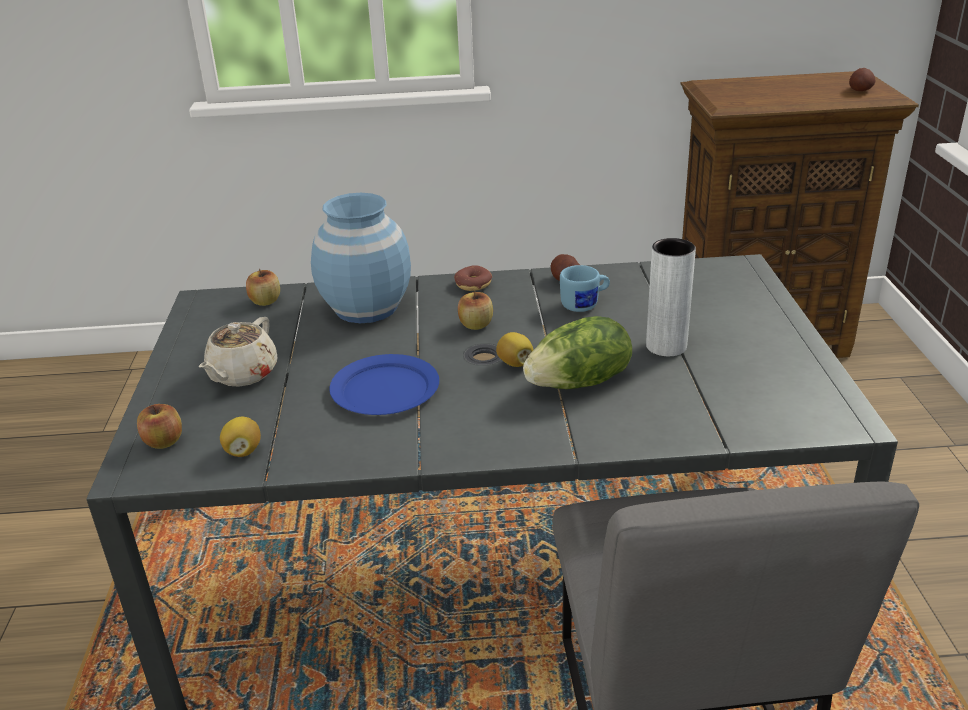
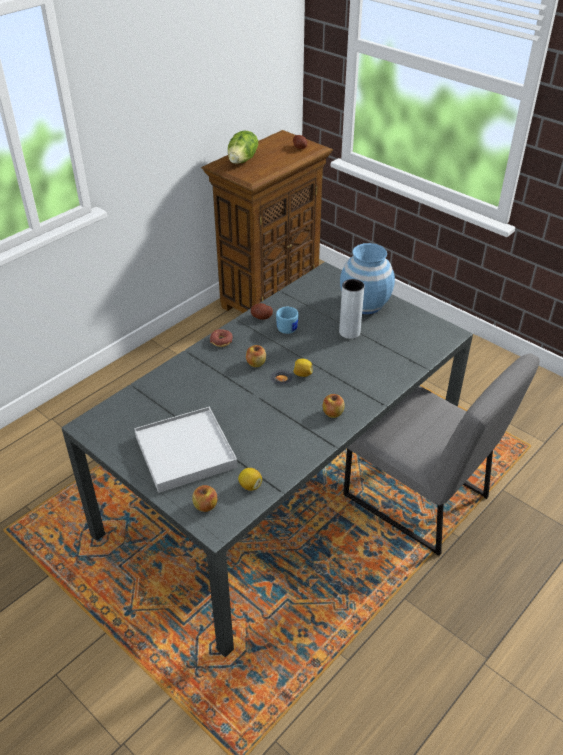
camera: 45 degrees left, 10 degrees up
(242, 374) = (185, 452): beige teapot -> white tray
(265, 301) = (126, 406): apple -> apple (333, 413)
(365, 308) = (188, 382): blue vase -> blue vase (365, 304)
(385, 390) = (266, 419): blue plate -> none
(580, 383) = (340, 369): lettuce -> lettuce (243, 160)

